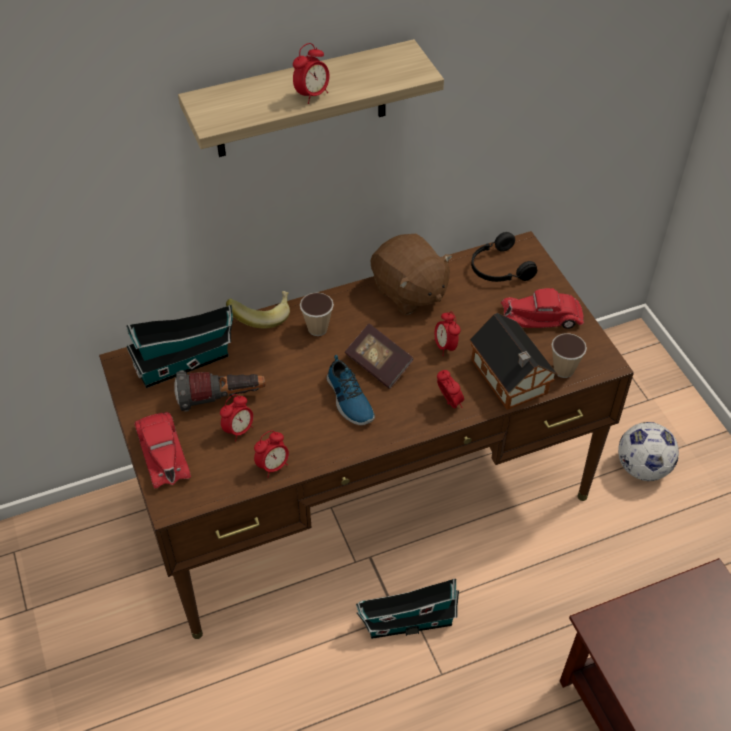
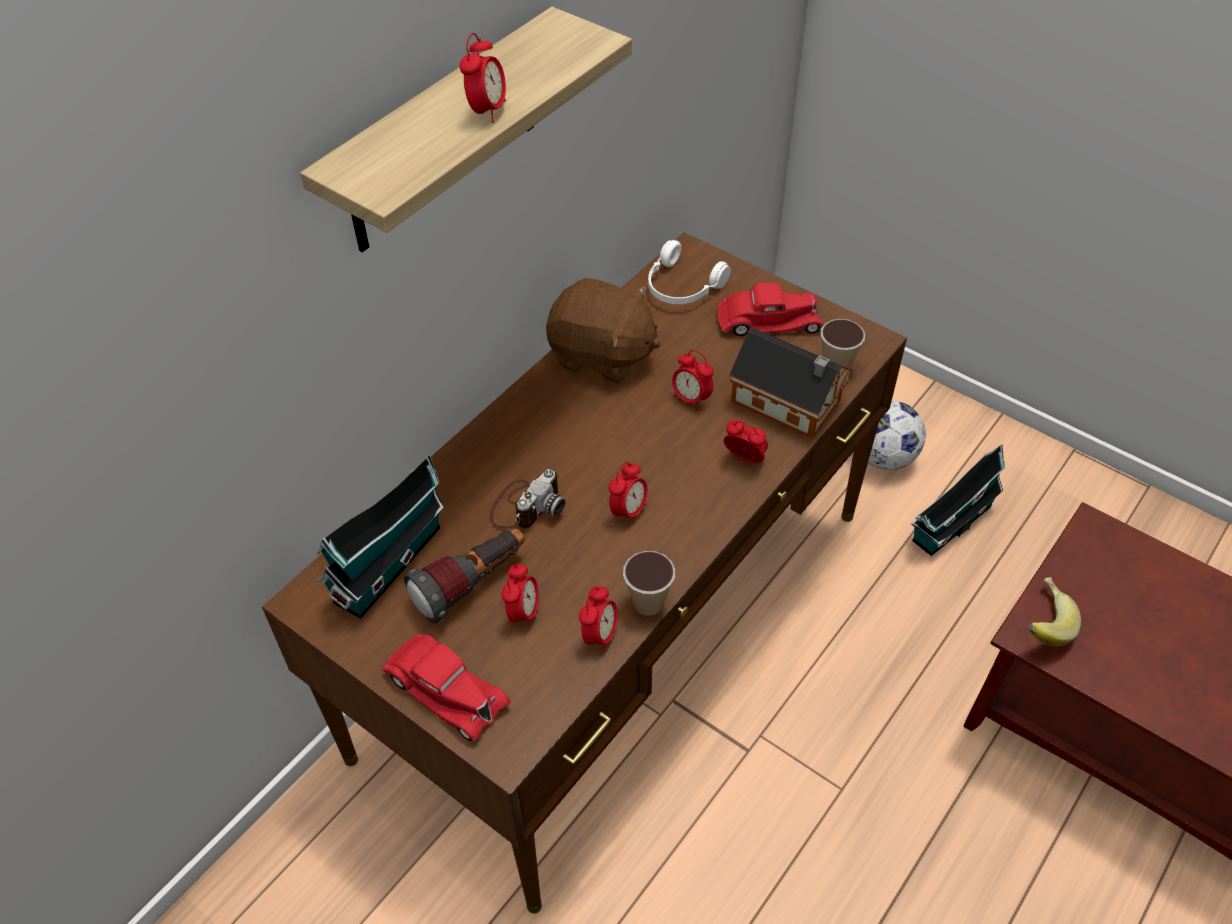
camera: 30 degrees left, 0 degrees up
(261, 316) = (445, 460): banana -> banana (1041, 623)
(289, 366) = (526, 505): none -> camera
(317, 329) = (526, 444): cup -> cup (648, 603)
(348, 399) = (628, 511): shoe -> alarm clock
(378, 364) = (631, 453): book -> none
(406, 622) = (764, 753): toy house -> toy house (949, 525)
(498, 269) = (681, 287): black headphones -> white headphones
(541, 317) = (768, 320): red toy car -> red toy car turned 150 degrees counterclockwise

